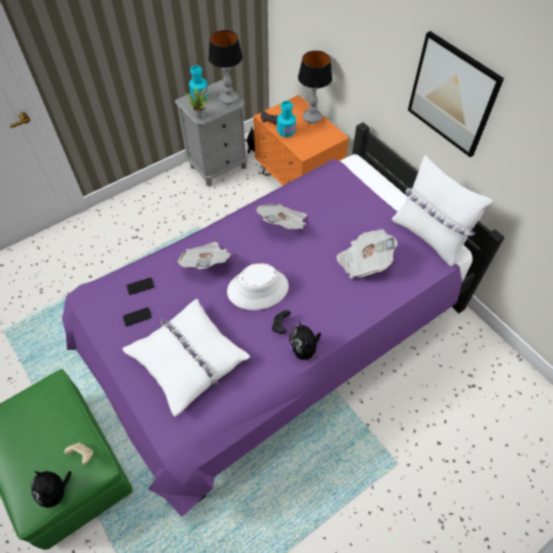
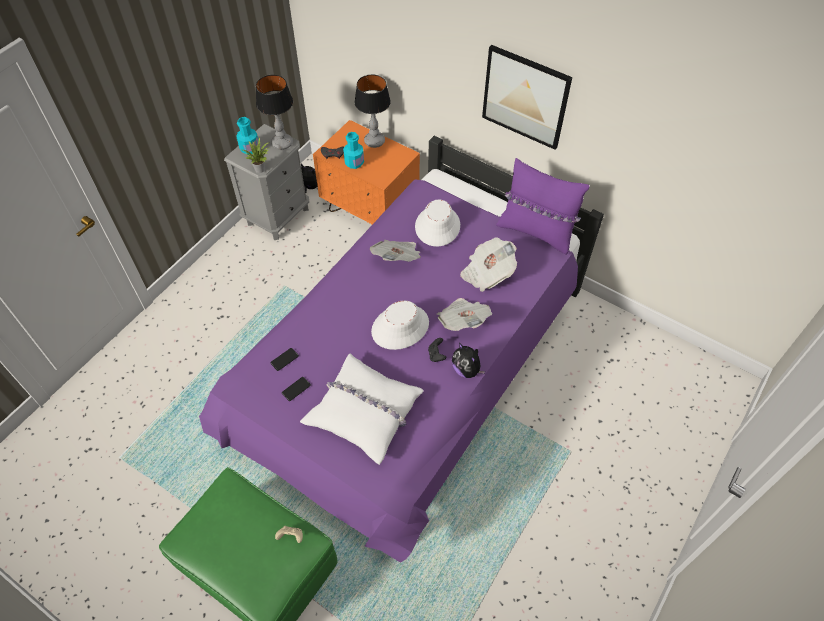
camera: 20 degrees left, 0 degrees up
(56, 492) = (282, 578): plush toy -> none
(206, 263) = (339, 318): newspaper -> newspaper (463, 321)
(334, 205) = (437, 226): none -> white hat
(429, 236) = (536, 232): white pillow -> purple pillow

